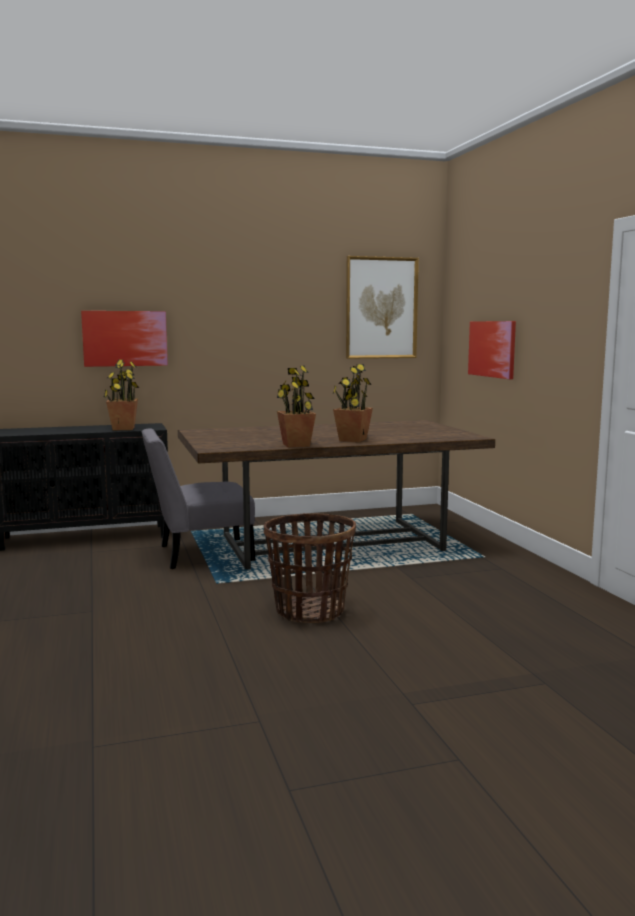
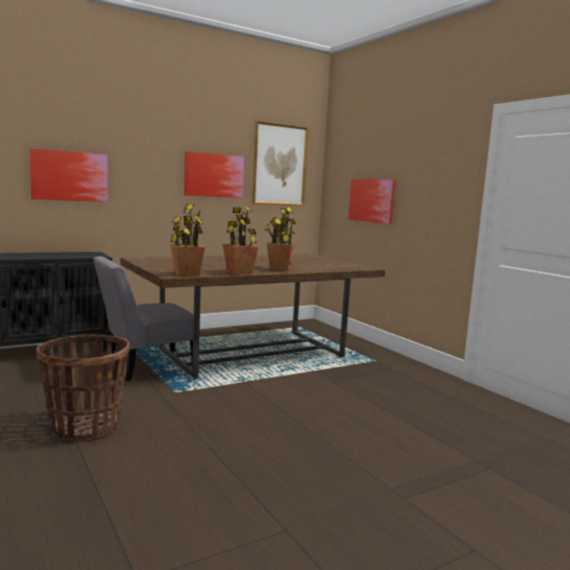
camera: 15 degrees left, 0 degrees up
(123, 429) = (70, 256): potted plant -> potted plant (186, 274)
(295, 326) = (214, 175): none -> picture
(309, 611) = (269, 415): basket -> basket (85, 427)

